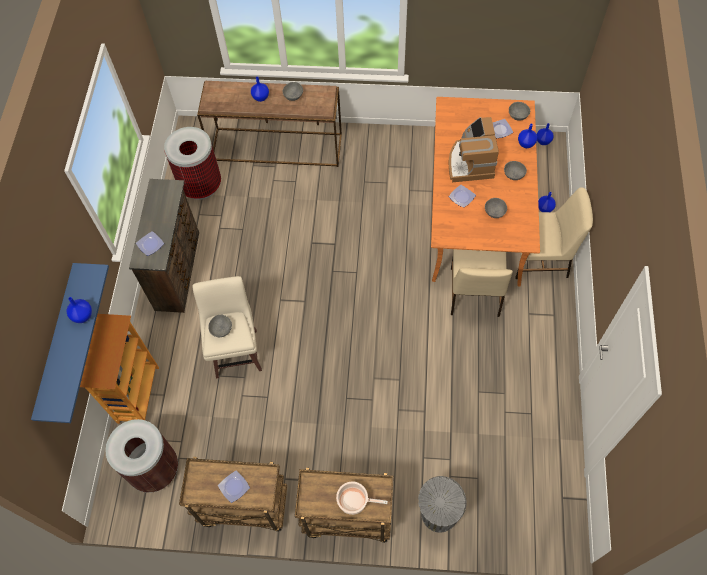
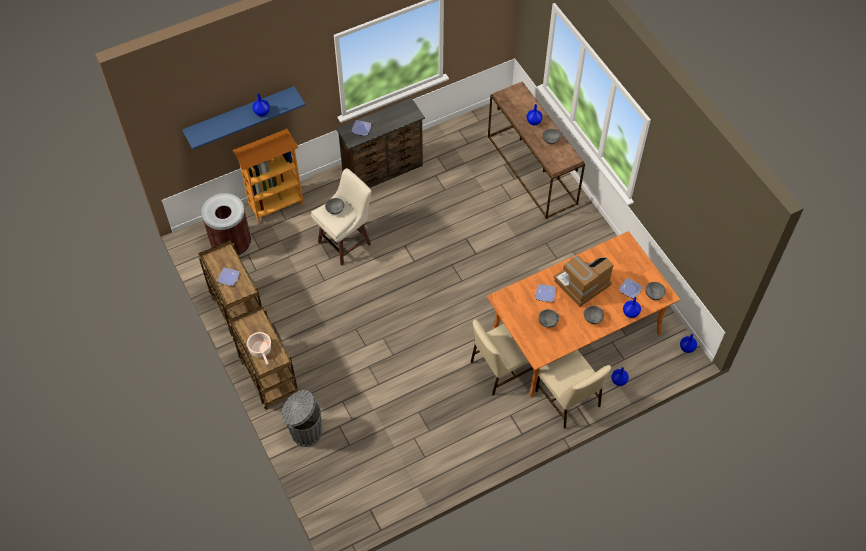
camera: 55 degrees right, 5 degrees down
(200, 185) = (462, 143): trash can -> none

